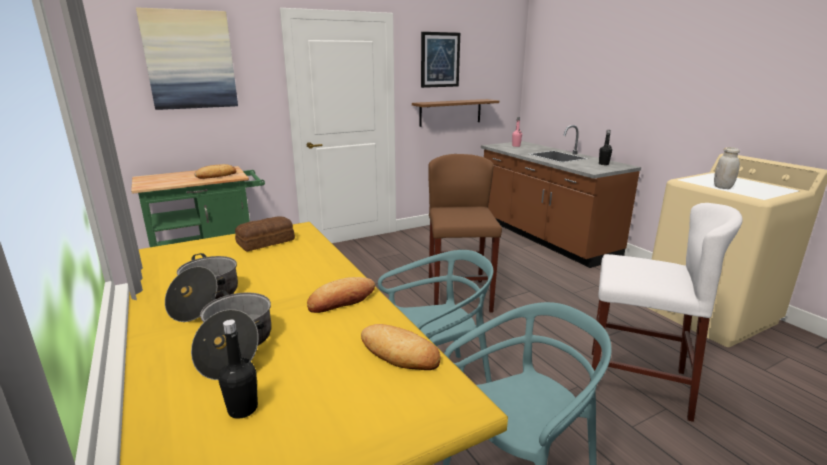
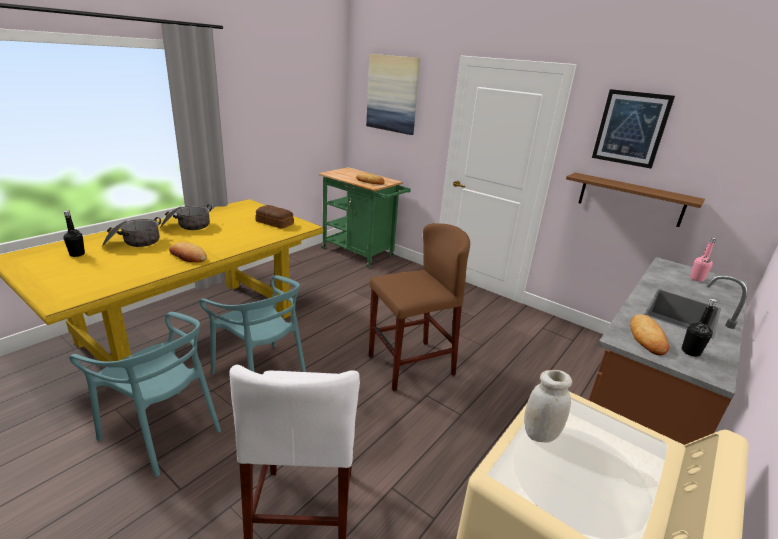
camera: 65 degrees right, 5 degrees up
(399, 353) = (119, 280): bread -> bread (647, 338)

